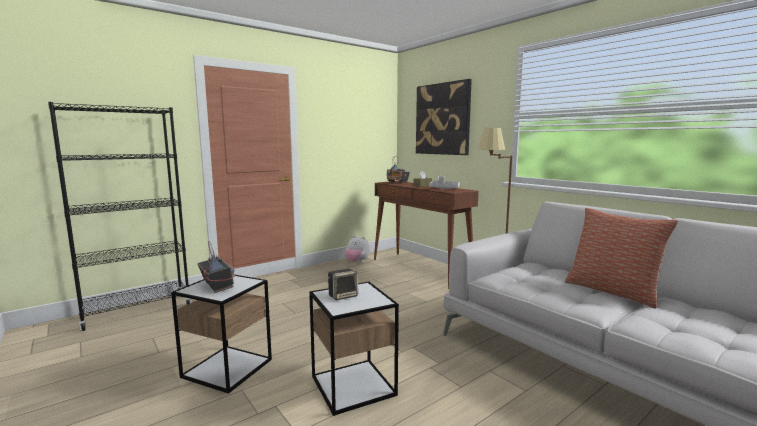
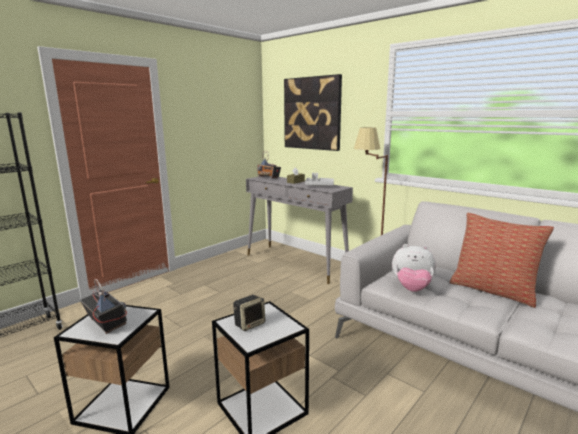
camera: 10 degrees left, 5 degrees up
(357, 262) = (231, 259): plush toy -> plush toy (412, 289)
(420, 269) = (296, 263): brown console table -> grey console table

